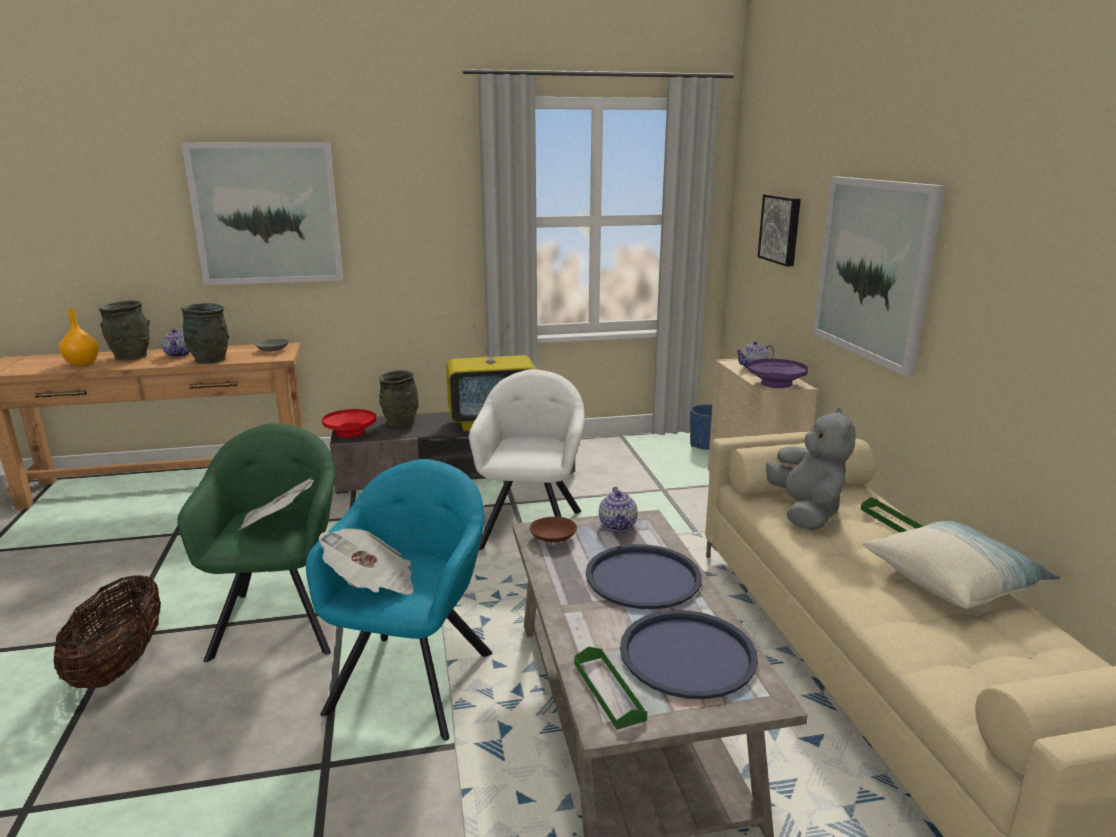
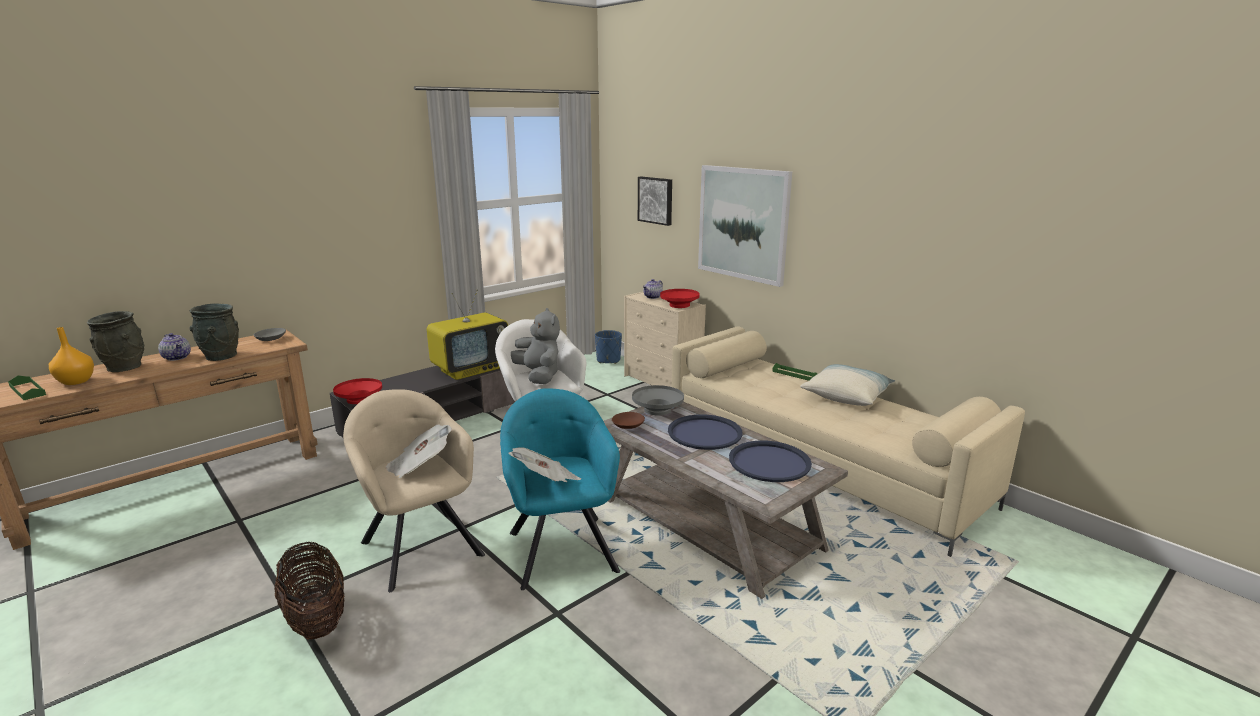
camera: 30 degrees left, 0 degrees up
(266, 214) = (245, 215): picture -> none
(283, 617) = (419, 545): green armchair -> beige armchair
(400, 422) = (393, 383): grey vase -> none
(608, 691) = (751, 490): green tray -> green tray (27, 390)
(618, 525) = (657, 410): teapot -> grey bowl
(775, 384) = (679, 305): purple bowl -> red bowl
(806, 512) = (746, 379): grey plush toy -> grey plush toy (538, 376)

